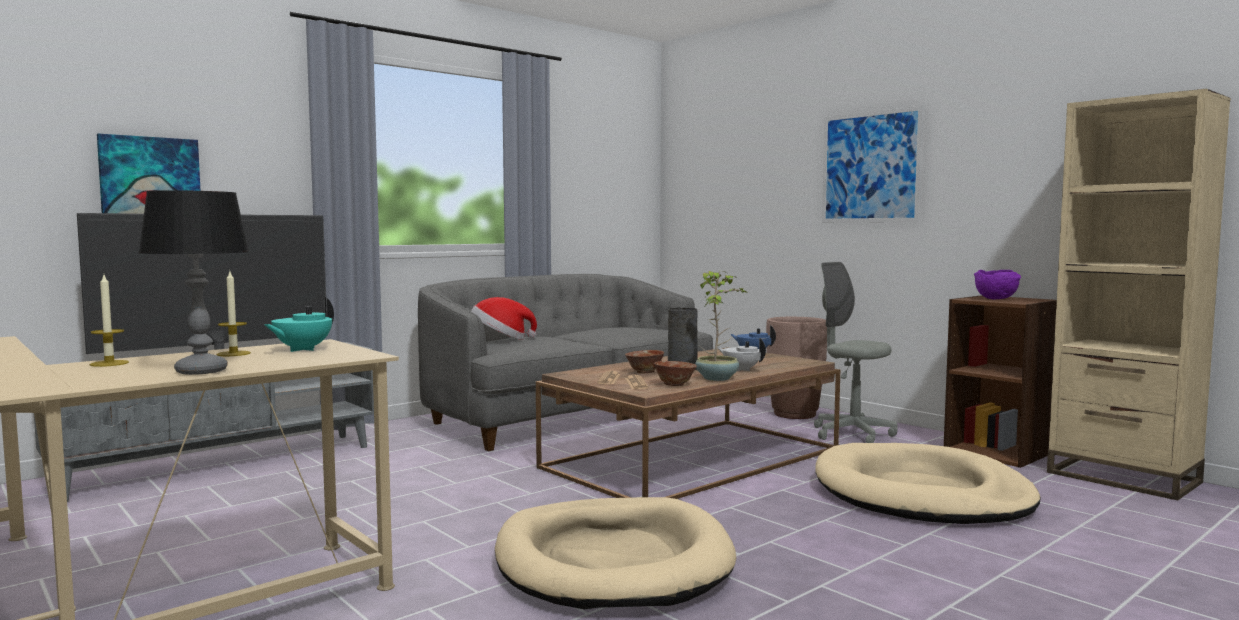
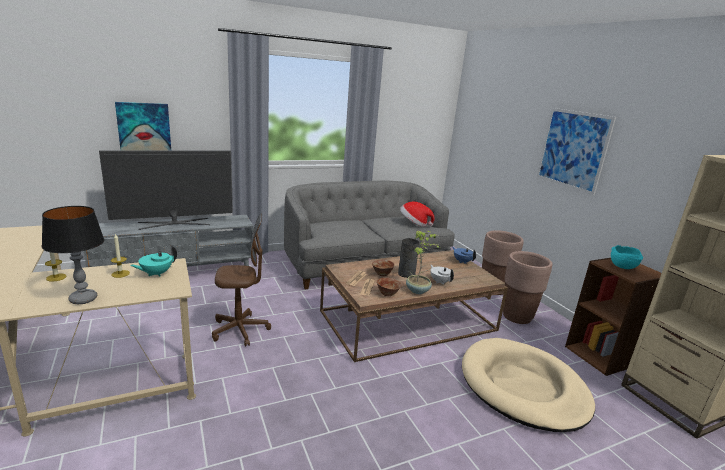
camera: 15 degrees right, 15 degrees up
(410, 506) = (240, 330): none -> brown office chair
(501, 339) = (326, 224): hat -> hat (414, 224)
(612, 561) = (310, 405): beige dog bed -> none
(852, 434) = (517, 316): grey office chair -> brown planter
(997, 299) = (623, 267): purple bowl -> turquoise bowl

